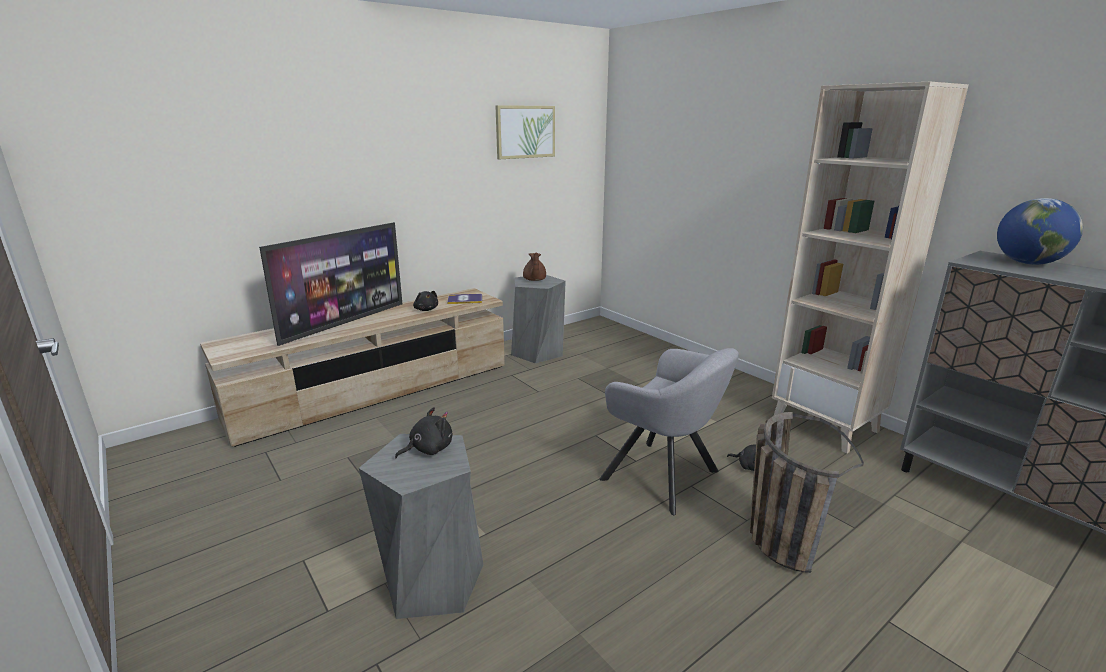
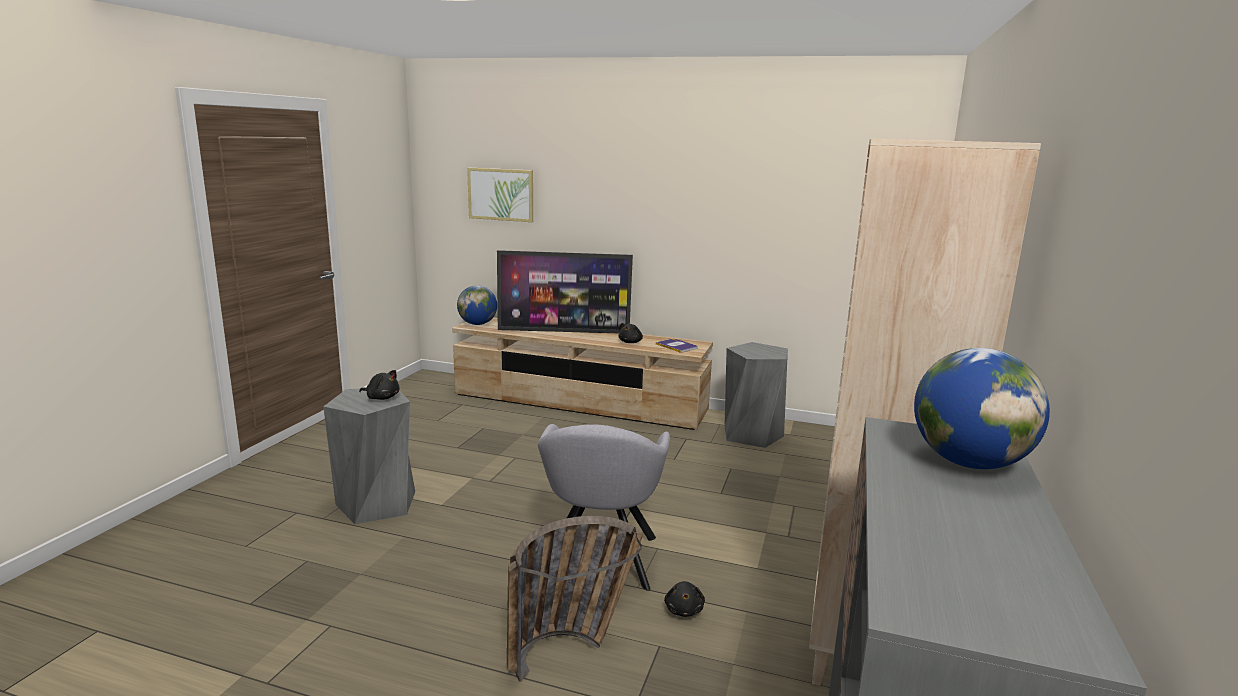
camera: 55 degrees right, 5 degrees down
(231, 350) = (477, 324): none -> globe
(525, 132) = (806, 181): picture -> picture (501, 194)
(534, 280) = (760, 349): brown teapot -> none

